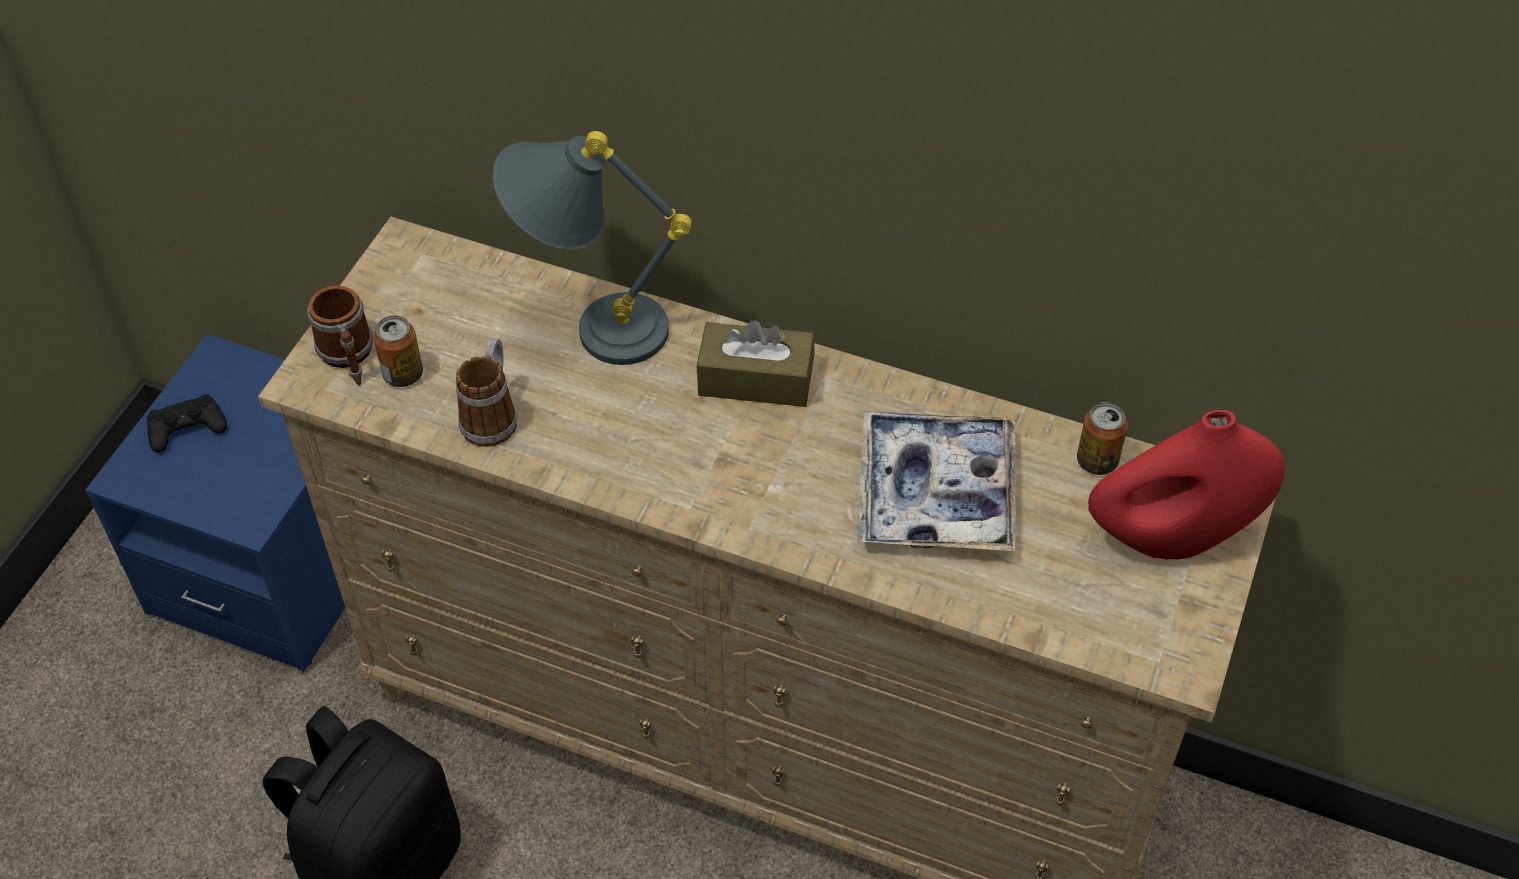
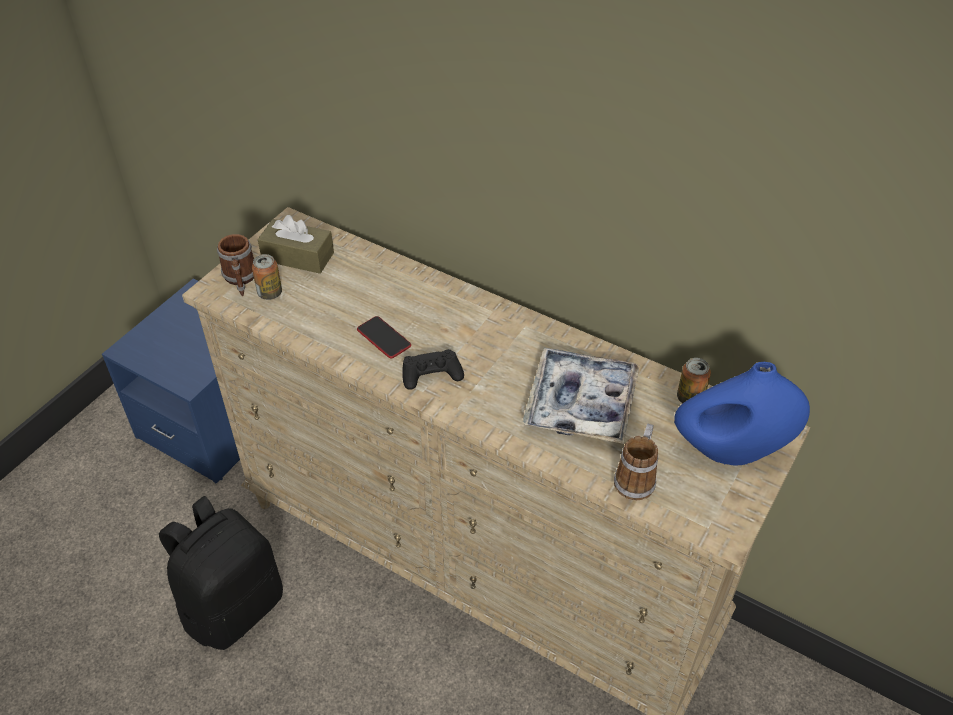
camera: 10 degrees right, 5 degrees down
(187, 428) = (167, 327): black game controller -> black game controller (431, 374)
(492, 415) = (316, 322): mug -> mug (636, 477)
(590, 327) = (388, 281): grey table lamp -> none
(607, 427) = (384, 338): none -> phone
(755, 379) = (482, 322): brown tissue box -> brown tissue box (298, 256)
(1171, 539) = (730, 452): red vase -> blue vase

